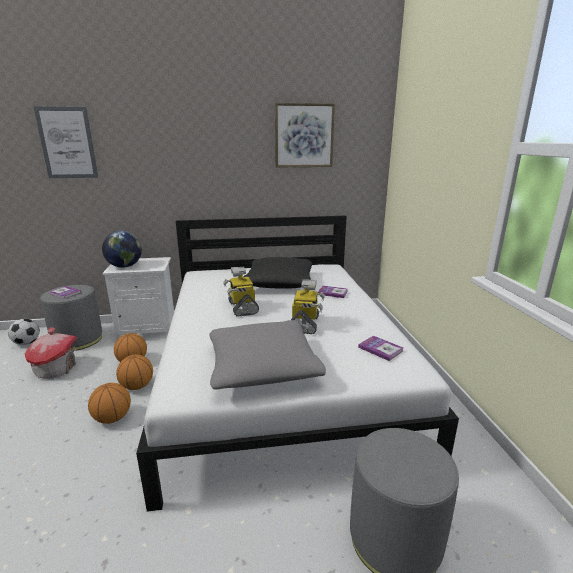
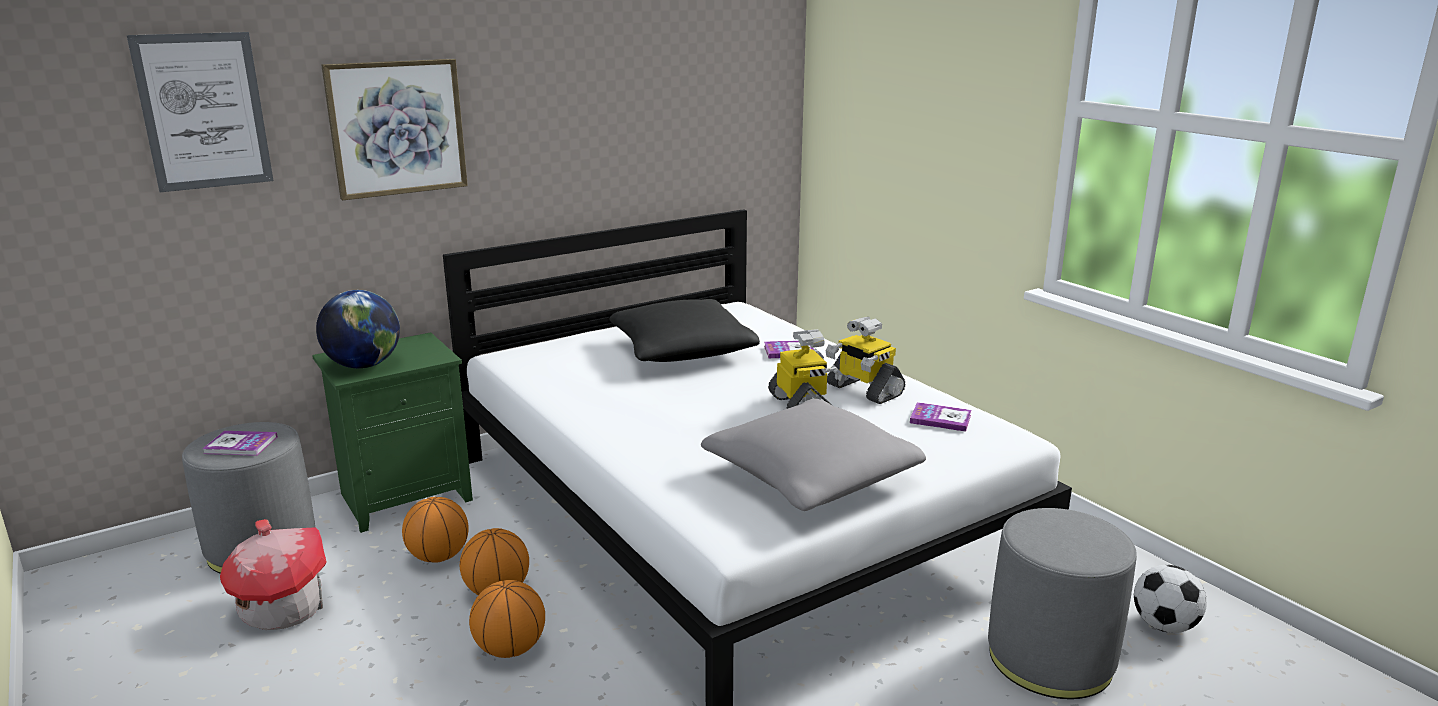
camera: 25 degrees left, 0 degrees up
(27, 343) = (139, 581): football -> football (1164, 625)
(149, 330) = (406, 496): white nightstand -> green nightstand
(242, 307) = (671, 401): toy robot -> toy robot (863, 390)
(304, 136) = (668, 69): picture -> picture (397, 128)

